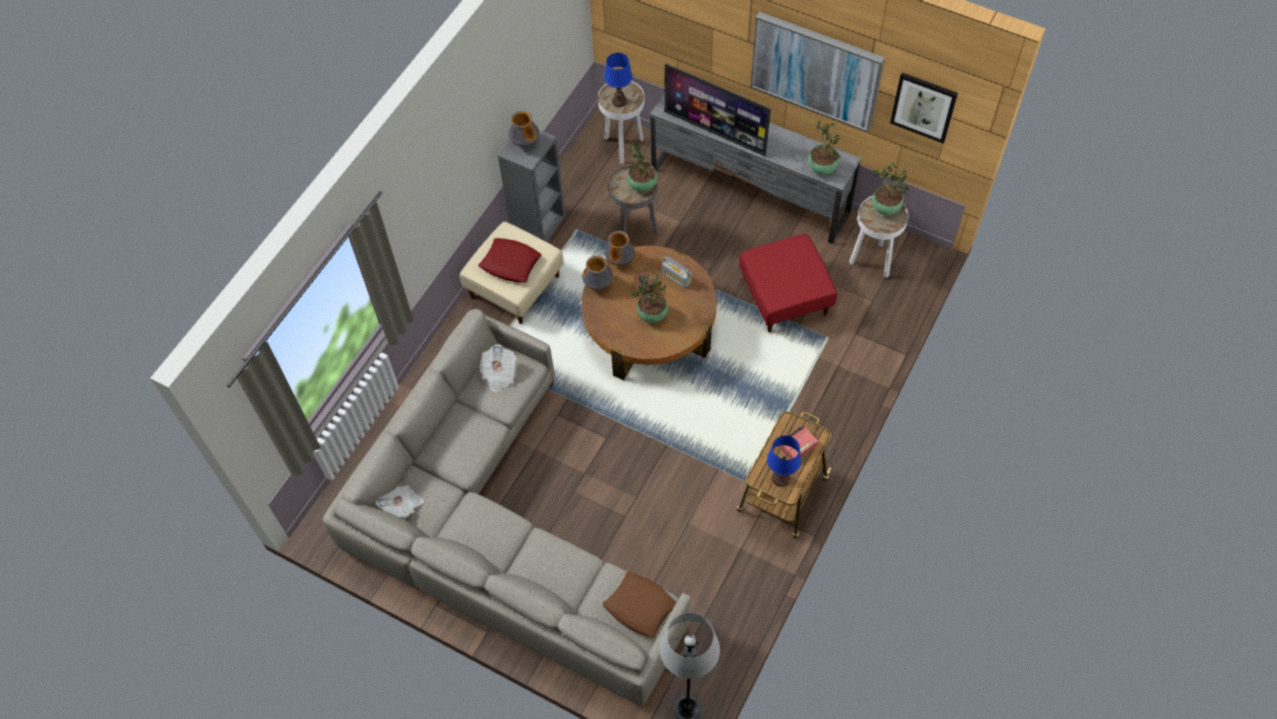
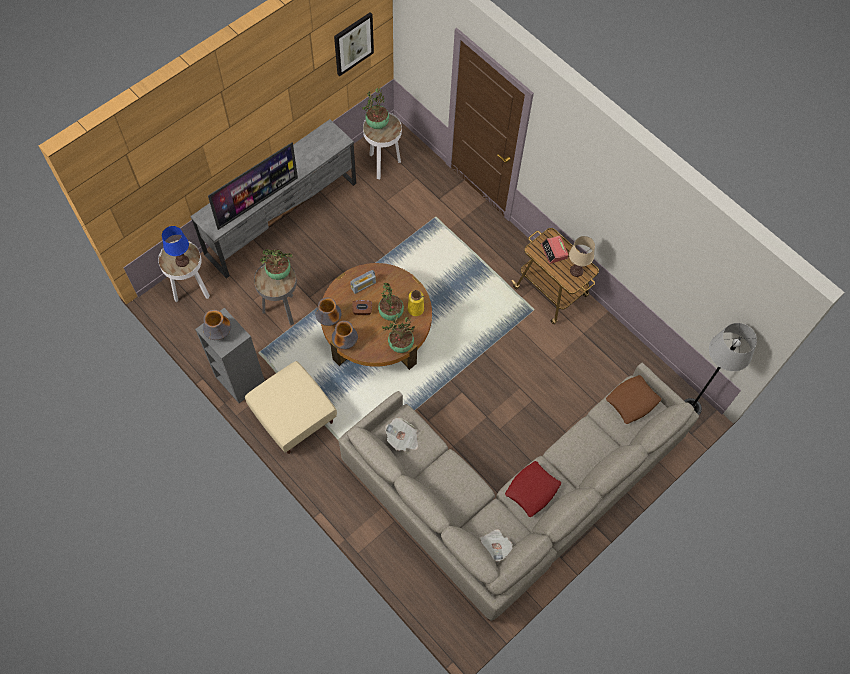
camera: 75 degrees left, 5 degrees up
(510, 263) = (293, 401): red pillow -> red pillow (532, 490)
(668, 337) = (415, 309): none -> yellow vase
(780, 478) = (576, 271): blue table lamp -> beige table lamp
(785, 296) = (389, 230): red ottoman -> none
(816, 70) = (281, 94): picture -> none
(821, 168) = (327, 146): potted plant -> potted plant (400, 345)

